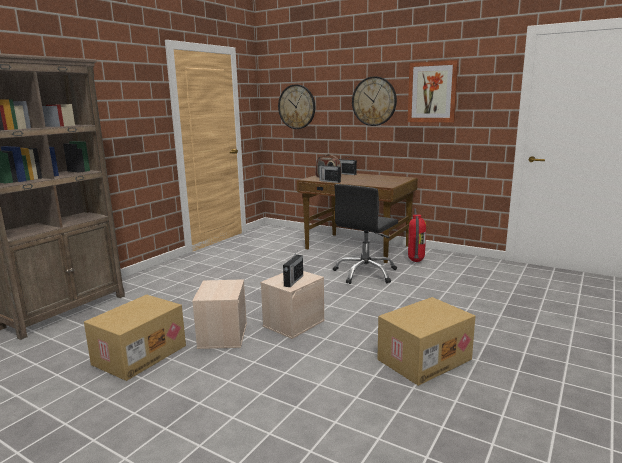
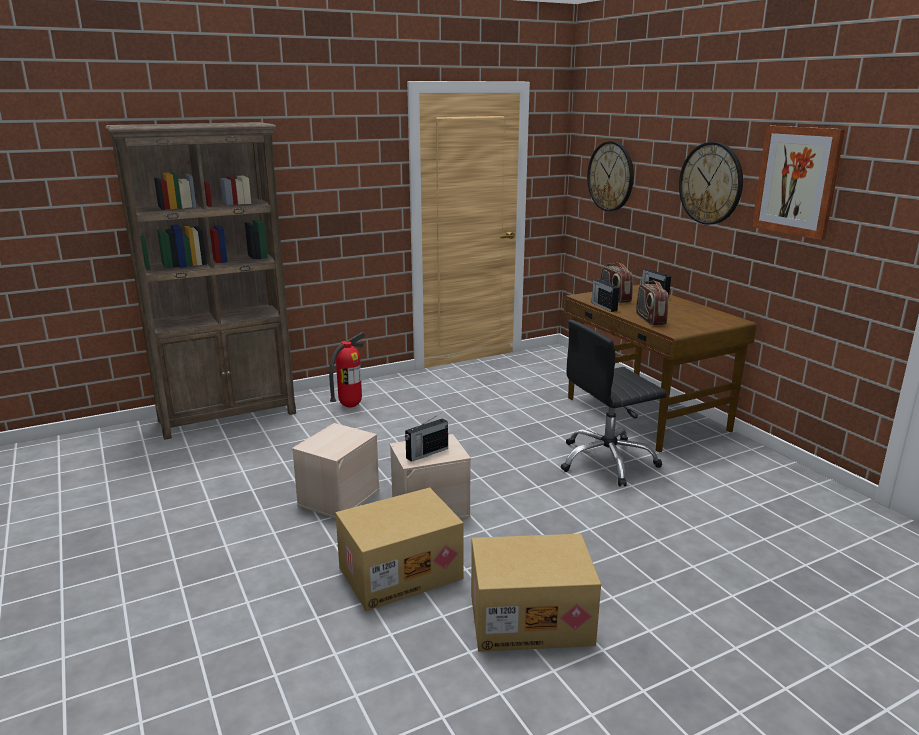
camera: 30 degrees right, 5 degrees up
(139, 354) = (240, 493): cardboard box -> cardboard box (400, 572)
(365, 183) = (650, 319): none -> radio
(415, 261) = (709, 461): fire extinguisher -> fire extinguisher (350, 406)

